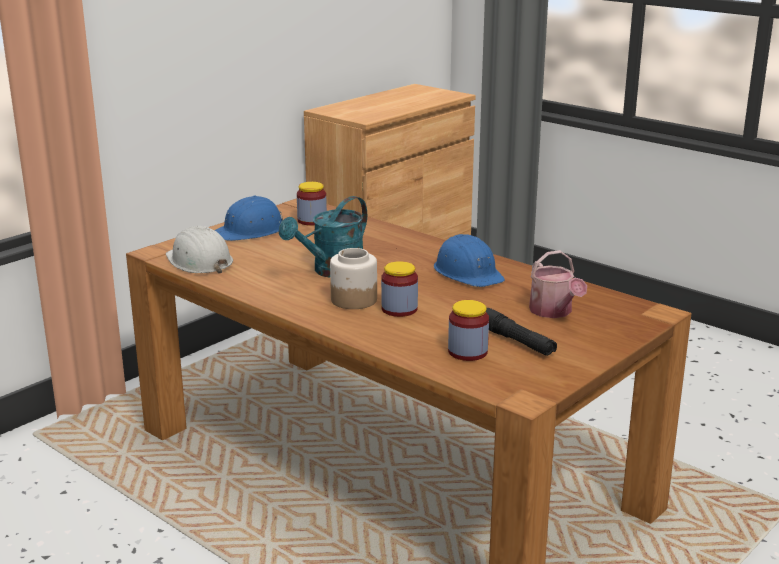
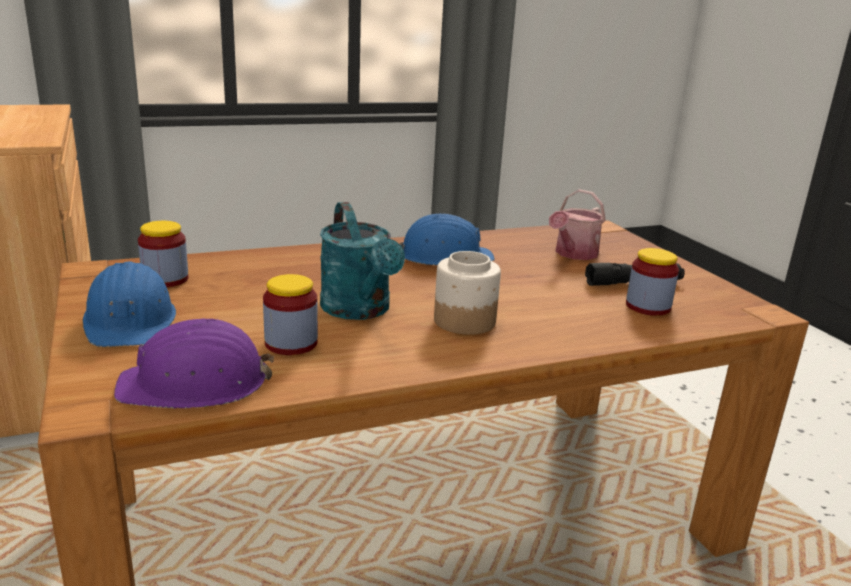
camera: 65 degrees left, 0 degrees up
(199, 261) = (195, 384): white hard hat -> purple hard hat
(399, 309) = (513, 307): jar -> jar (291, 343)
(553, 312) = (573, 254): watering can -> watering can turned 120 degrees clockwise

